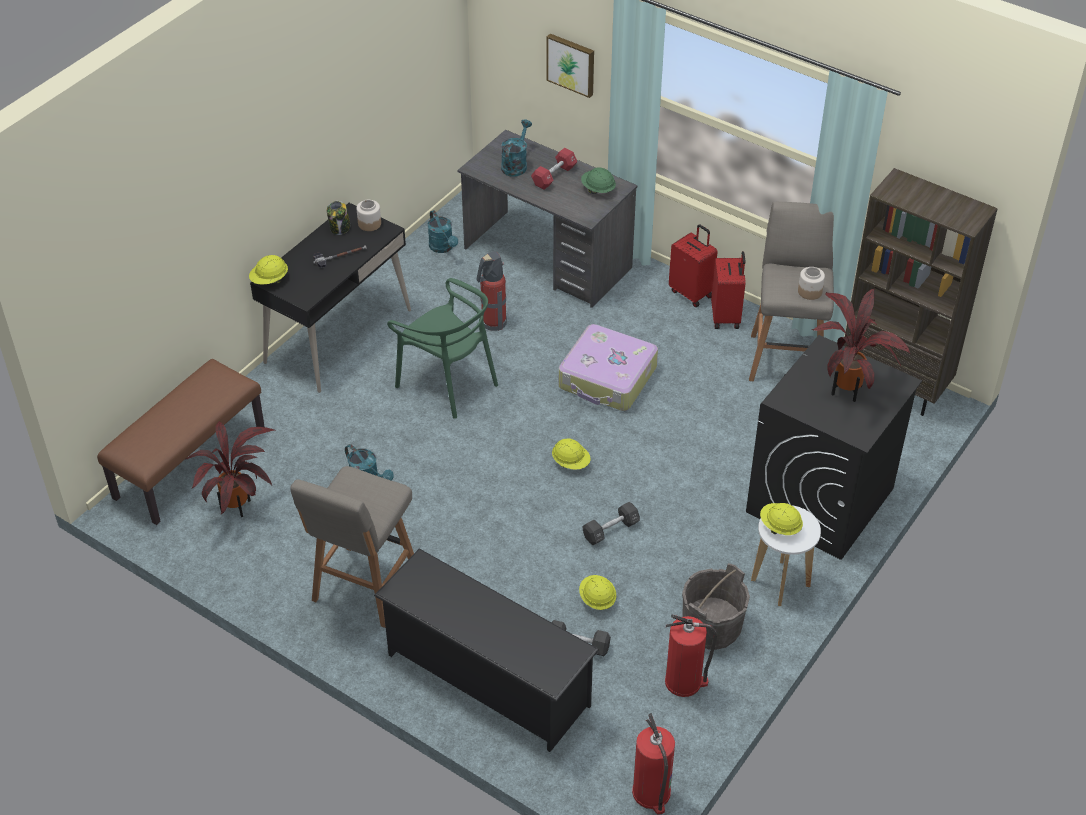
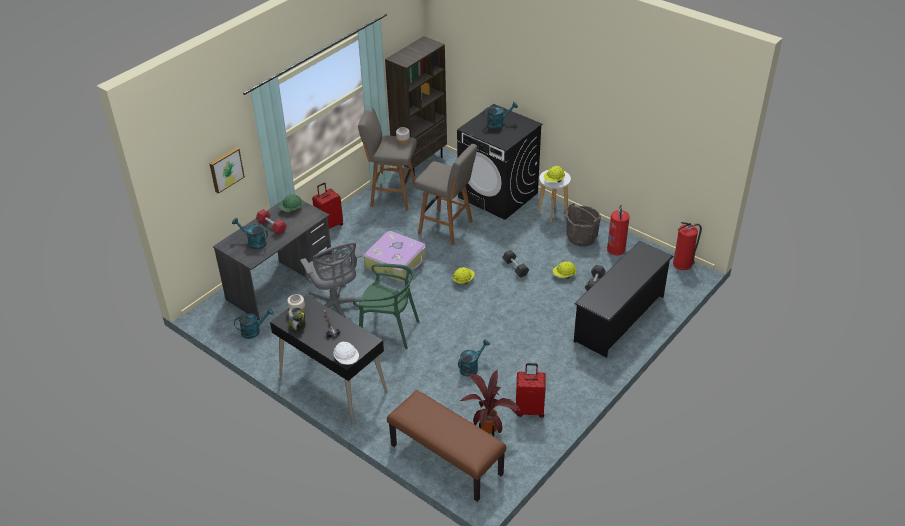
camera: 85 degrees left, 5 degrees down
(269, 280) = (347, 359): yellow hard hat -> white hard hat
(364, 589) = (558, 368): grey stool -> grey stool (447, 228)
(448, 383) = (388, 330): green chair -> green chair turned 60 degrees clockwise
(492, 322) = (336, 309): fire extinguisher -> grey office chair
(726, 317) = (353, 214): red suitcase -> red suitcase (530, 409)
(849, 388) = (498, 124): potted plant -> turquoise watering can

